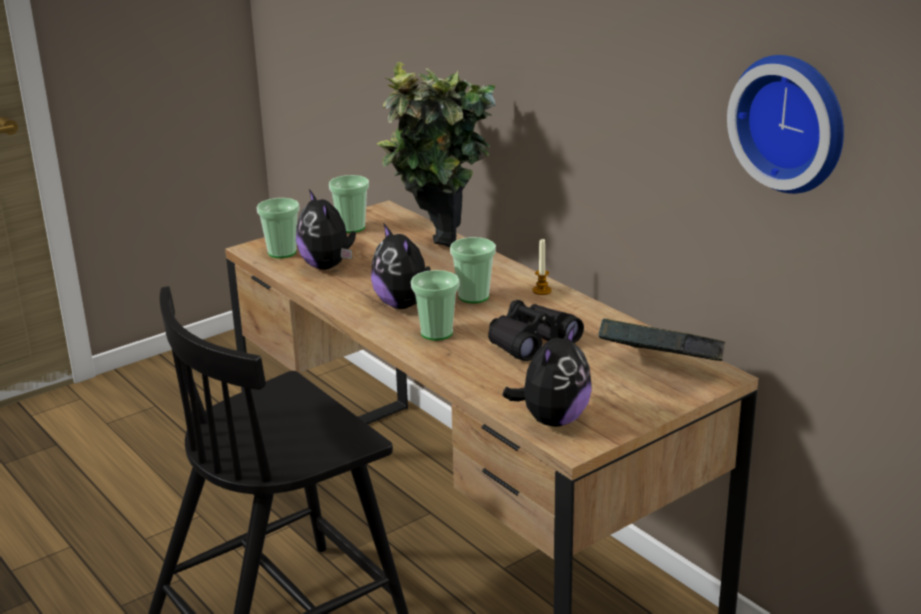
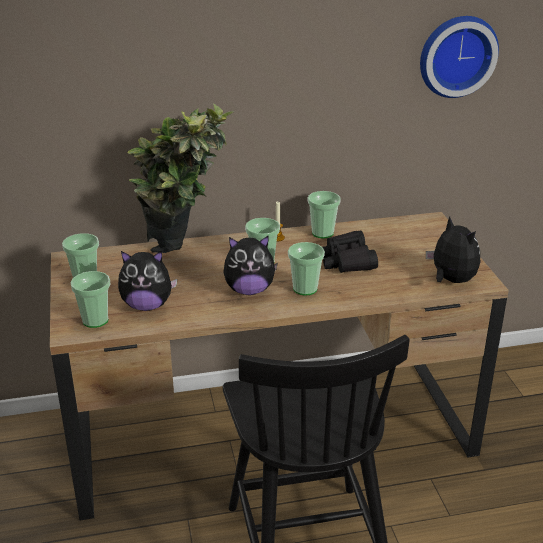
camera: 65 degrees left, 5 degrees up
(586, 312) = (322, 233): none -> cup
(660, 370) = (414, 233): book -> none

